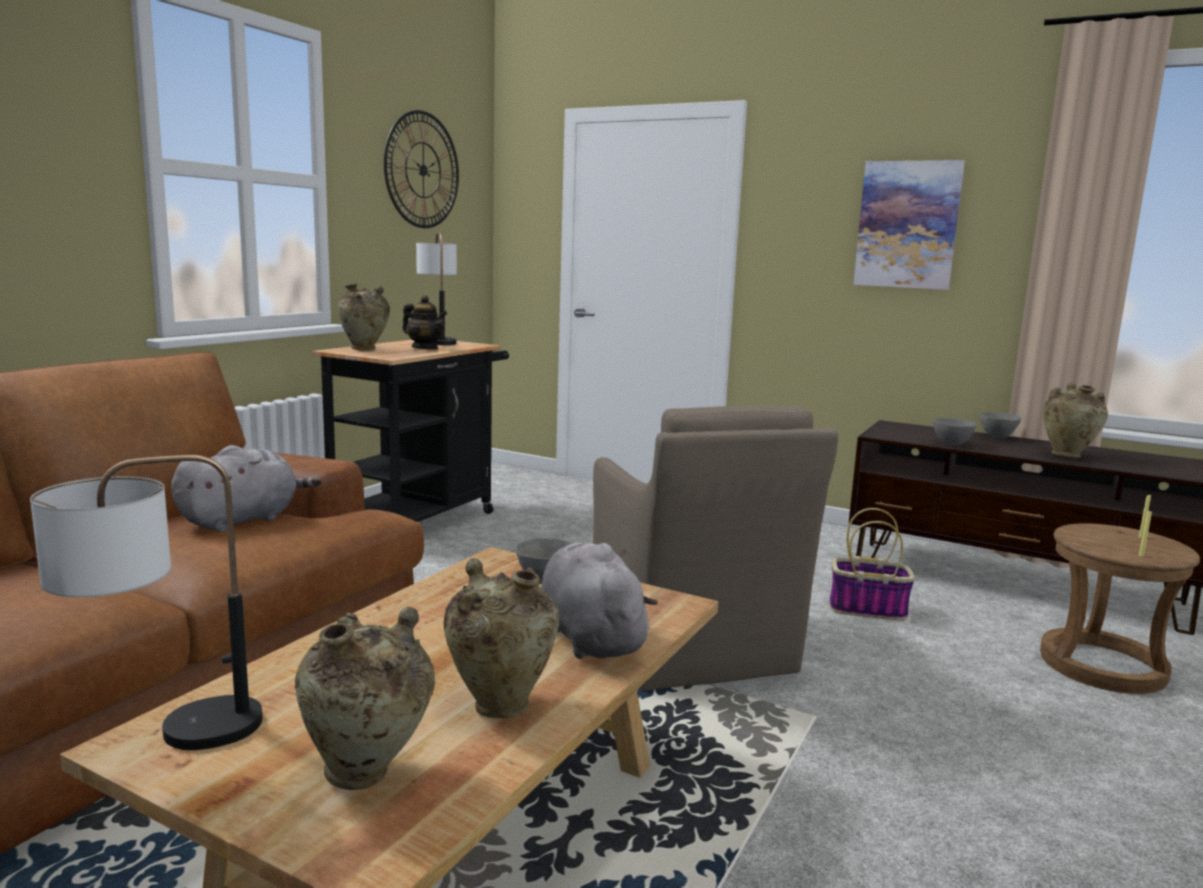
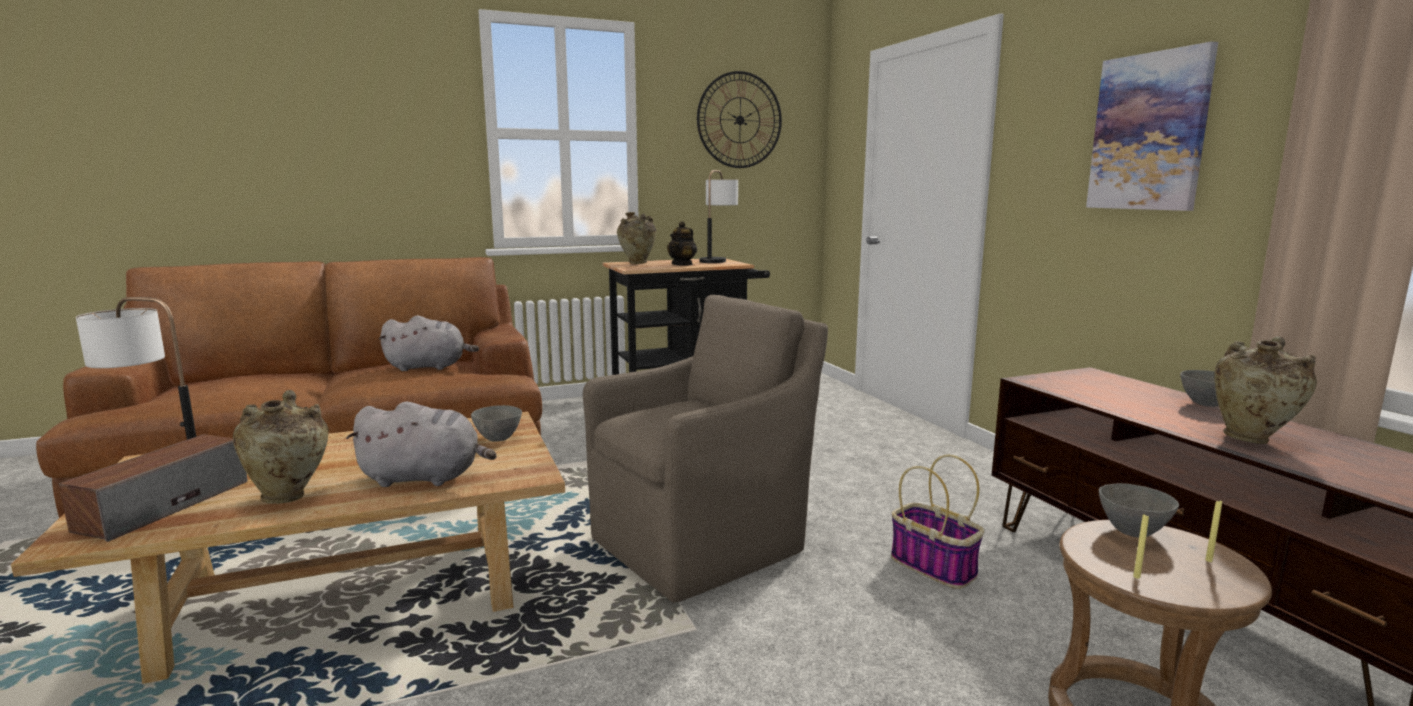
camera: 40 degrees right, 0 degrees up
(368, 774) = (164, 505): beige vase -> speaker
(425, 348) = (682, 264): teapot -> teapot turned 45 degrees clockwise
(589, 637) = (426, 478): grey plush toy -> grey plush toy turned 75 degrees clockwise
(691, 648) = (703, 543): brown armchair -> brown armchair turned 150 degrees counterclockwise
(952, 444) = (1102, 401): grey bowl -> grey bowl (1132, 532)

